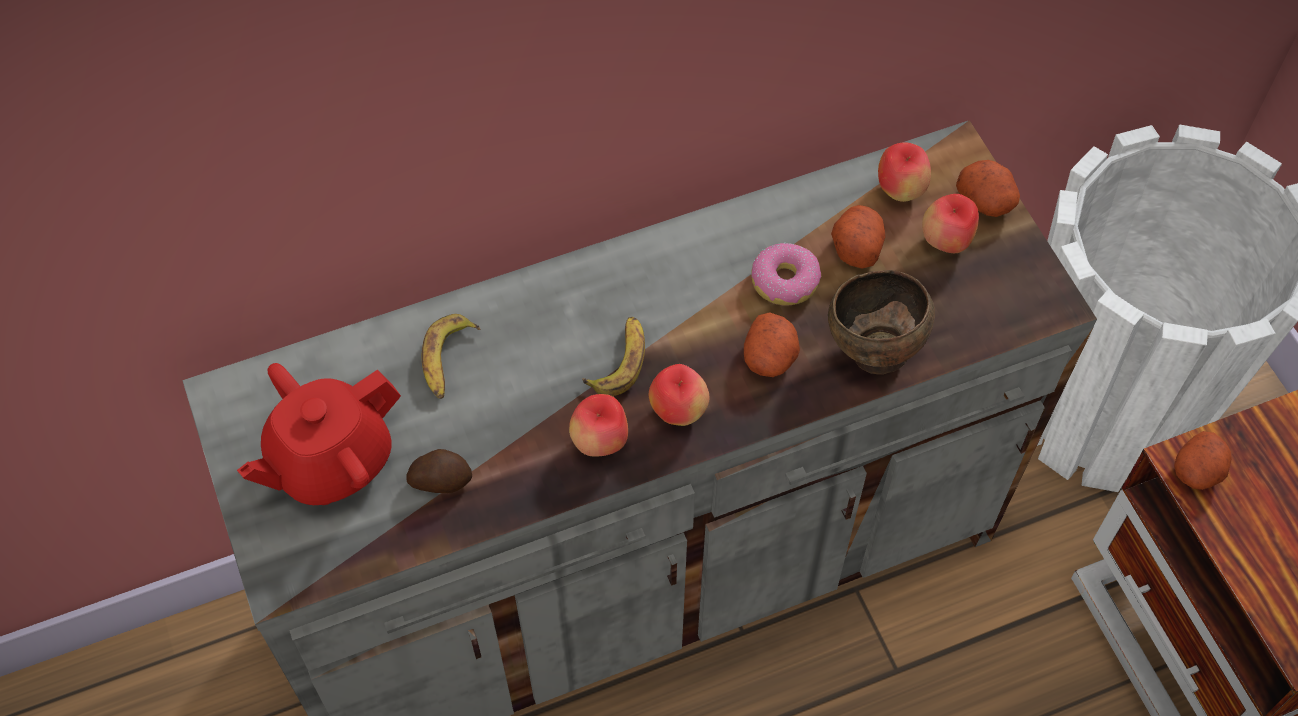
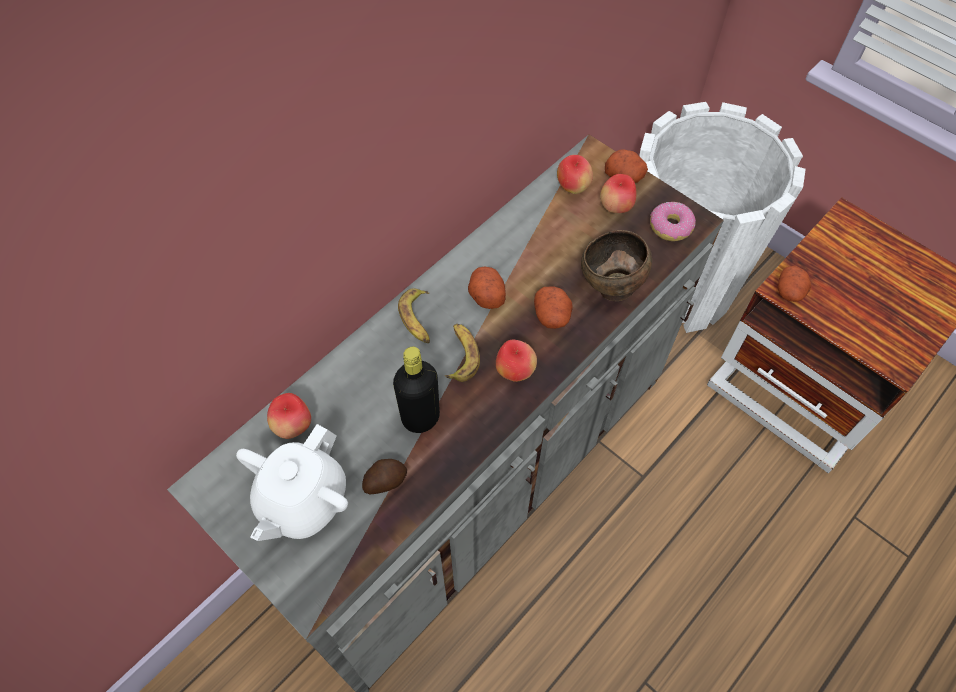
camera: 25 degrees left, 0 degrees up
(331, 461) = (302, 501): red teapot -> white teapot
(447, 360) = (348, 400): banana -> banana (418, 319)
(525, 420) = (420, 417): none -> black bottle
(600, 442) = (476, 411): apple -> apple (293, 426)
(784, 282) = (535, 267): donut -> donut (670, 227)
(856, 246) = (566, 230): potato -> potato (486, 295)

